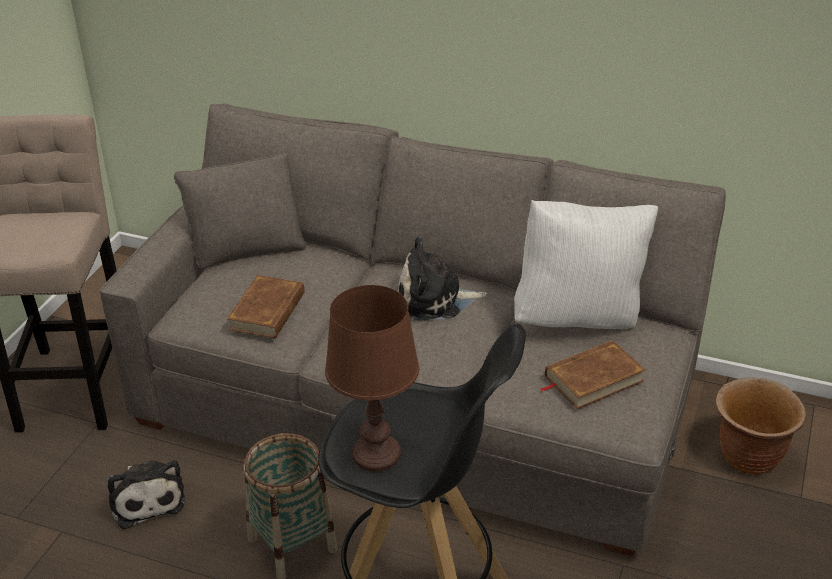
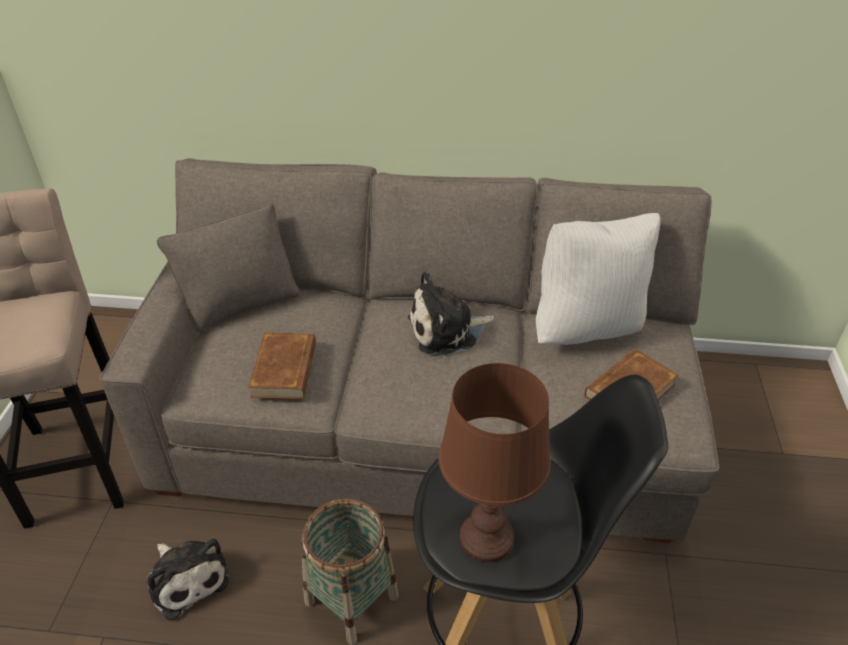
camera: 15 degrees left, 5 degrees up
(749, 456) = (725, 422): brown planter -> none

